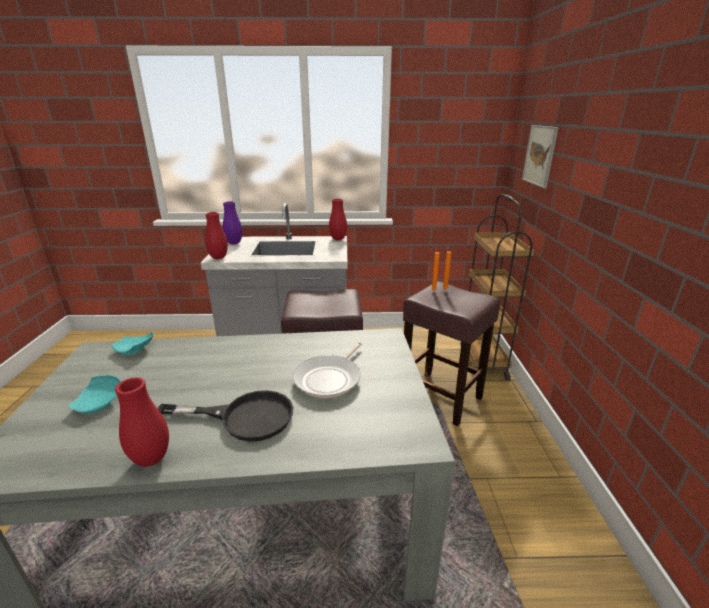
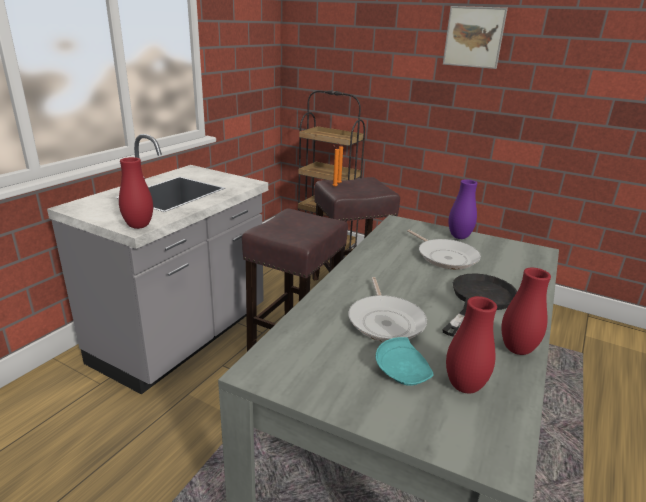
camera: 60 degrees left, 0 degrees up
(135, 350) = (293, 338): turquoise plate -> none
(176, 377) = (385, 321): none -> frying pan
(234, 243) = (95, 209): purple vase -> purple vase (459, 237)
(338, 239) = (195, 169): red vase -> red vase (464, 386)
(539, 155) = (340, 53): picture -> picture (474, 37)

